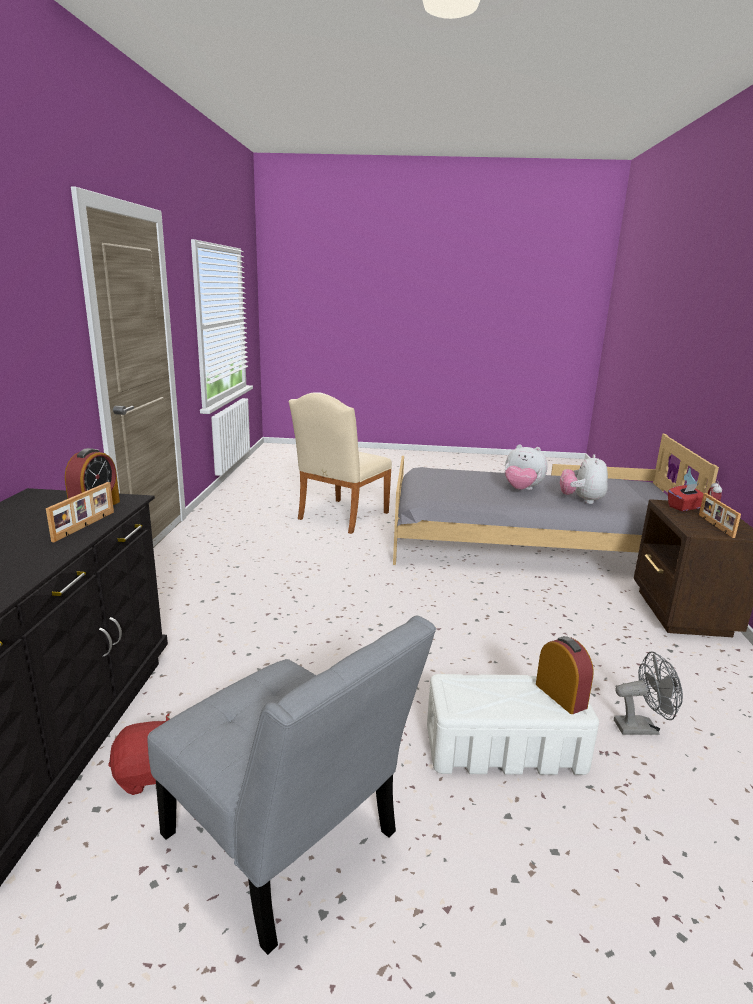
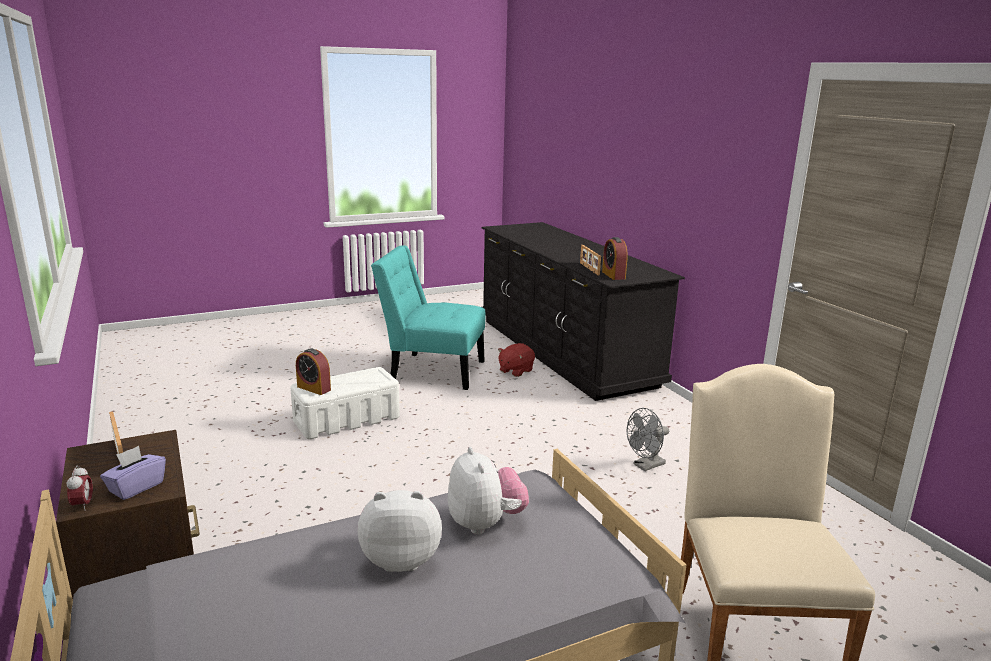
camera: 150 degrees right, 0 degrees up
(287, 843) = (432, 370): grey chair -> turquoise chair
(581, 500) = (287, 561): plush toy -> plush toy (485, 523)
(642, 727) = (250, 453): grey fan -> grey fan (645, 466)
(685, 507) = (136, 487): red tissue box -> purple tissue box

